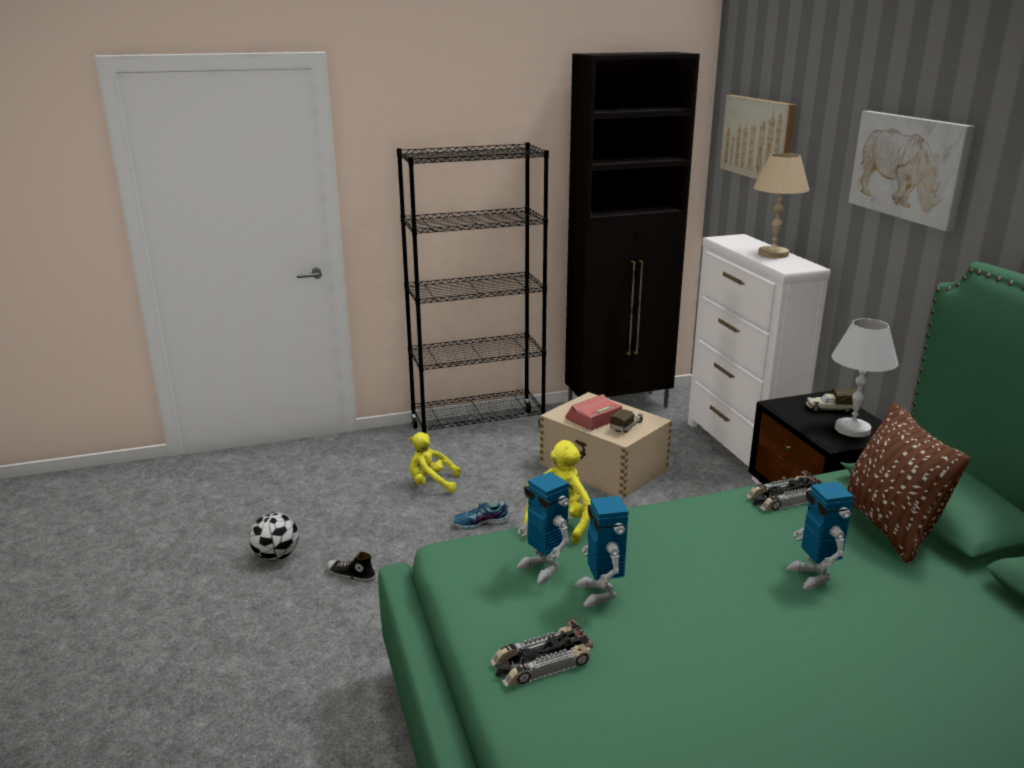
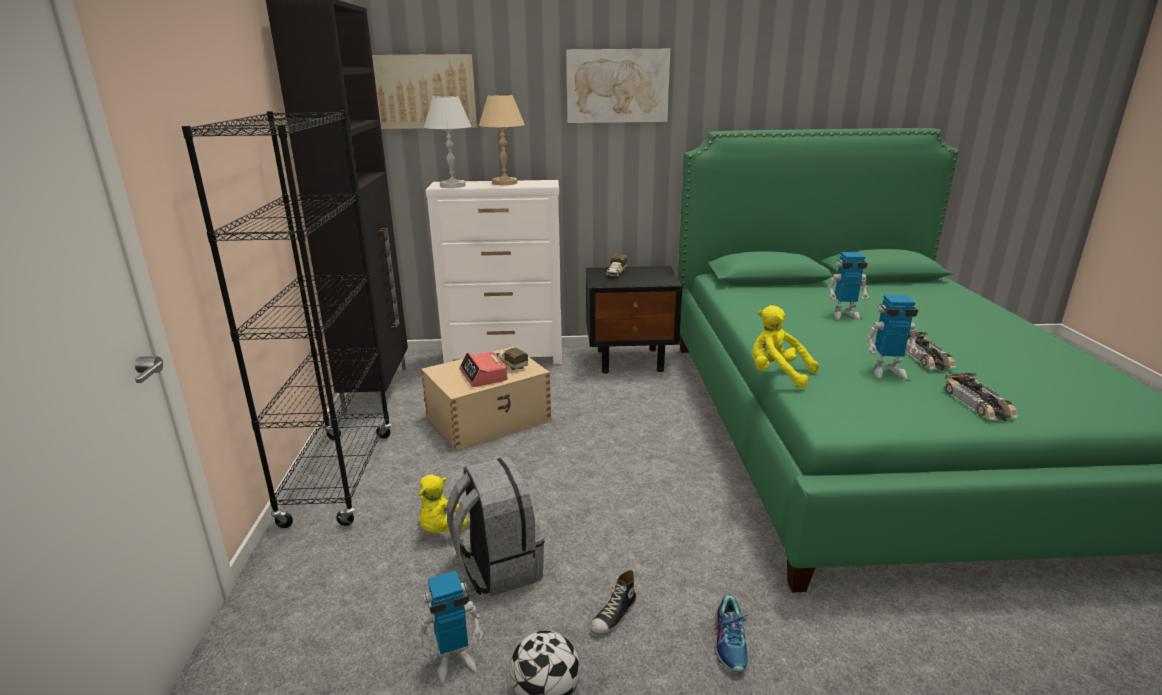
camera: 75 degrees left, 0 degrees up
(394, 514) = (497, 566): none -> grey backpack
(481, 523) = (550, 504): shoe -> shoe (731, 643)
(543, 567) = (858, 386): toy robot -> toy robot (454, 662)
(784, 499) = (748, 305): toy car -> toy car (925, 358)
(853, 429) = (650, 274): white table lamp -> white table lamp (453, 185)
(889, 528) = (785, 290): brown pillow -> none

